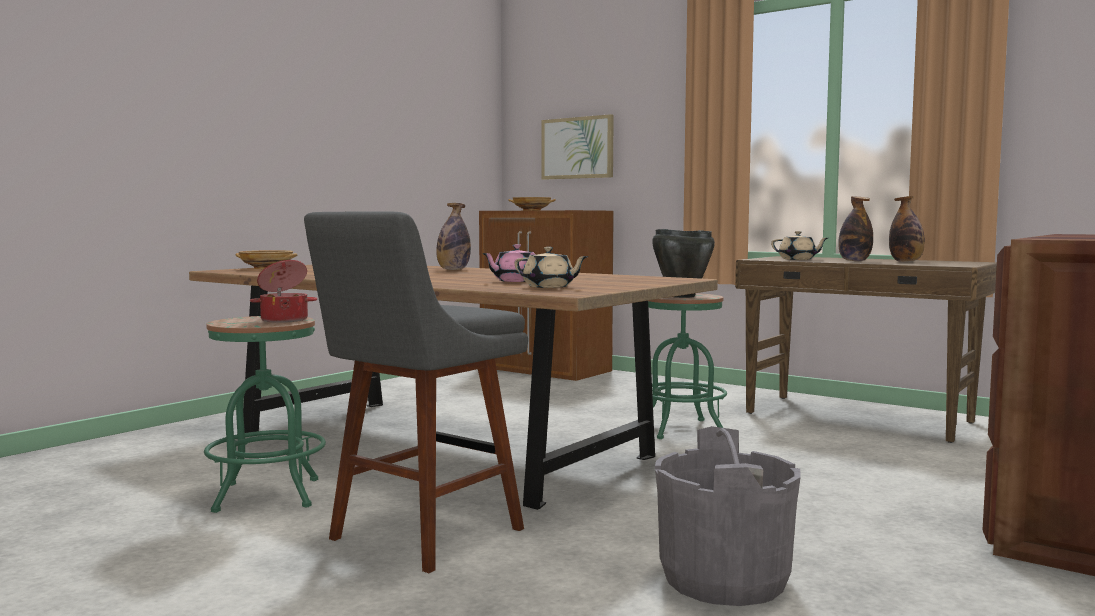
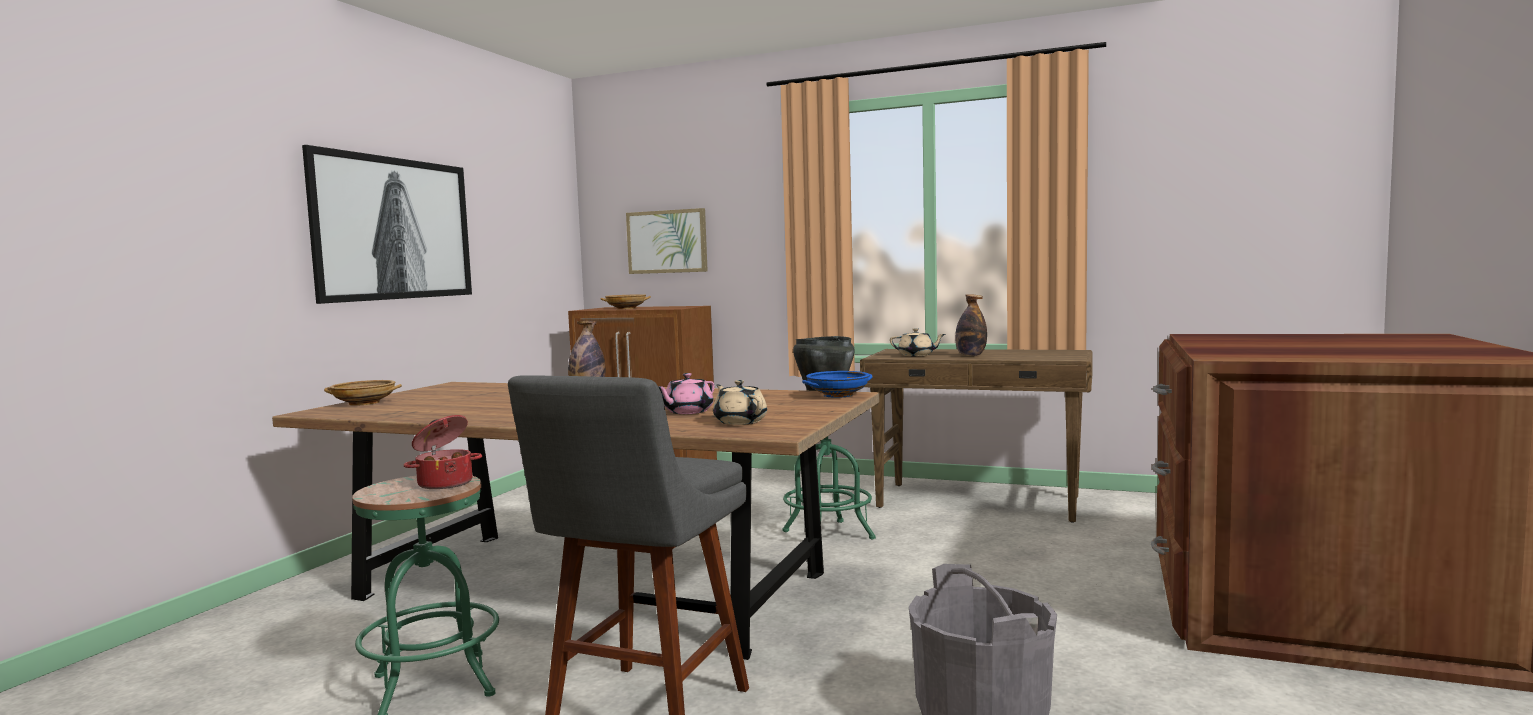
camera: 15 degrees left, 0 degrees up
(314, 123) = (393, 229): none -> picture
(549, 287) = (740, 421): beige teapot -> beige teapot turned 135 degrees counterclockwise
(672, 279) = (837, 395): none -> blue bowl
(906, 261) = (1016, 354): bottle -> none

